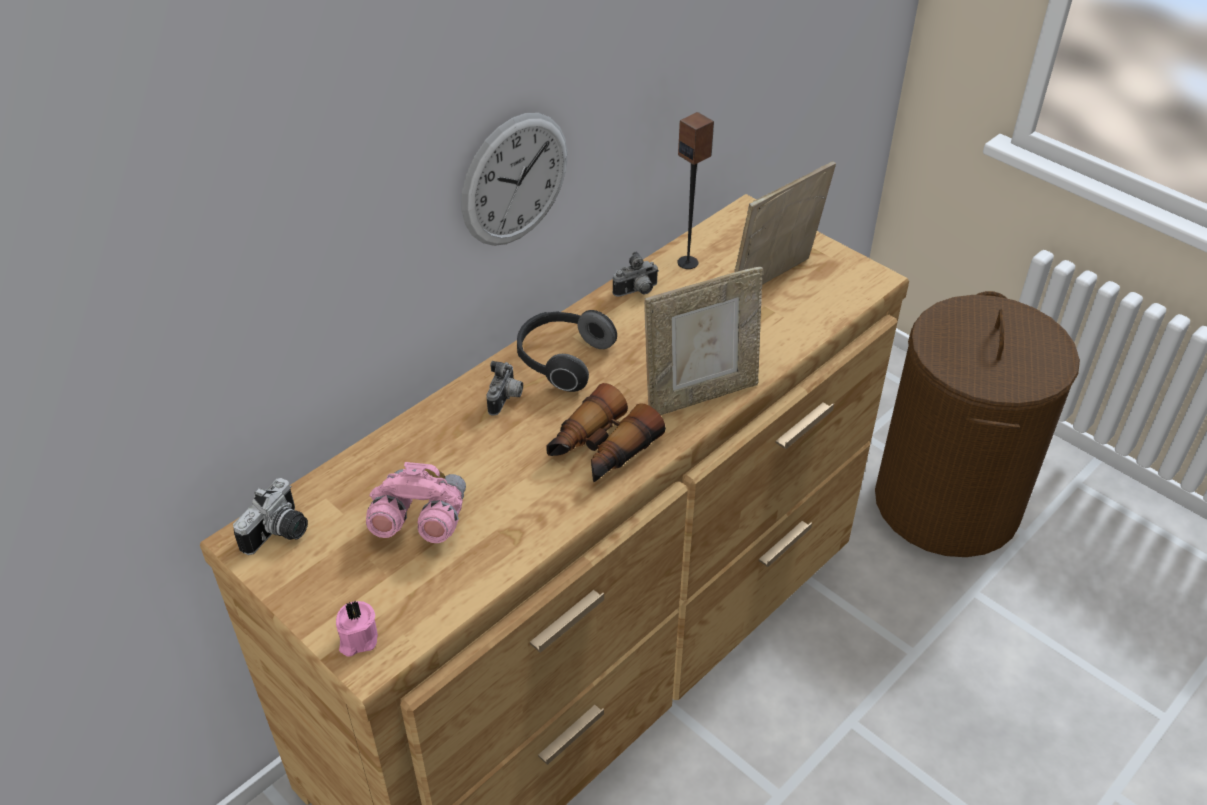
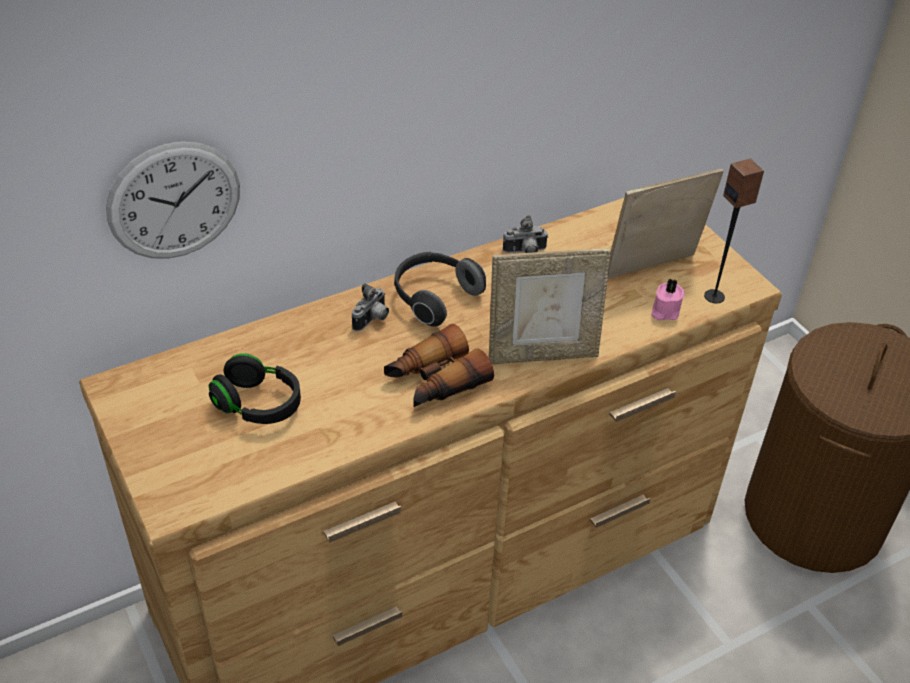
camera: 15 degrees right, 0 degrees up
(280, 534) = (143, 388): camera -> none
(357, 639) = (168, 489): pink candle -> pink candle (664, 311)
(419, 521) = (258, 404): pink binoculars -> black headphones
(515, 180) = (416, 129): wall clock -> wall clock (174, 201)
(688, 262) = (582, 235): speaker -> speaker (714, 296)

